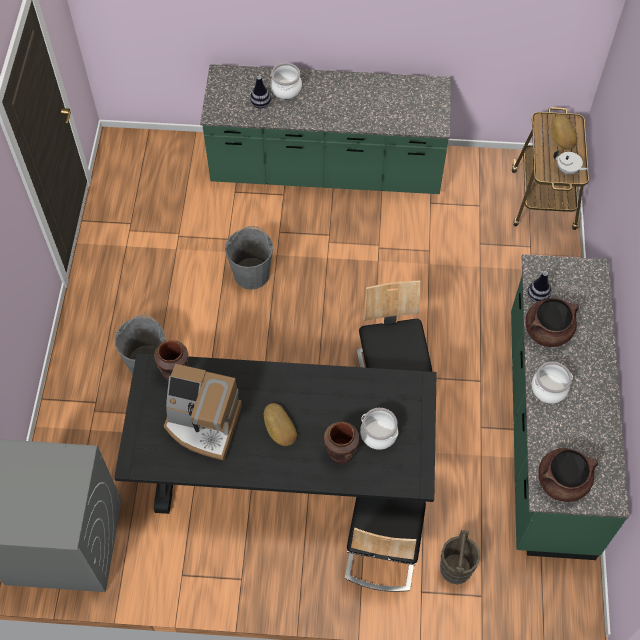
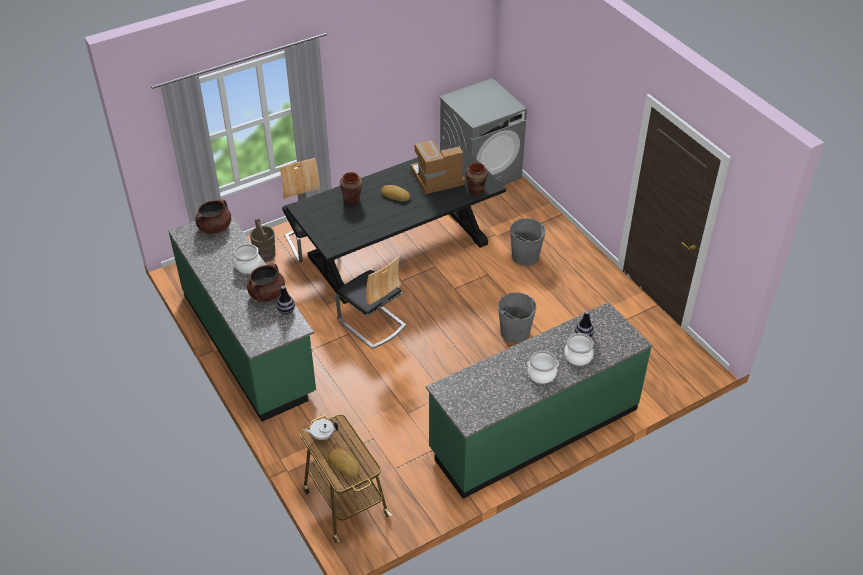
camera: 145 degrees right, 15 degrees down
(378, 434) = (337, 216): cooking pot -> cooking pot (541, 374)

